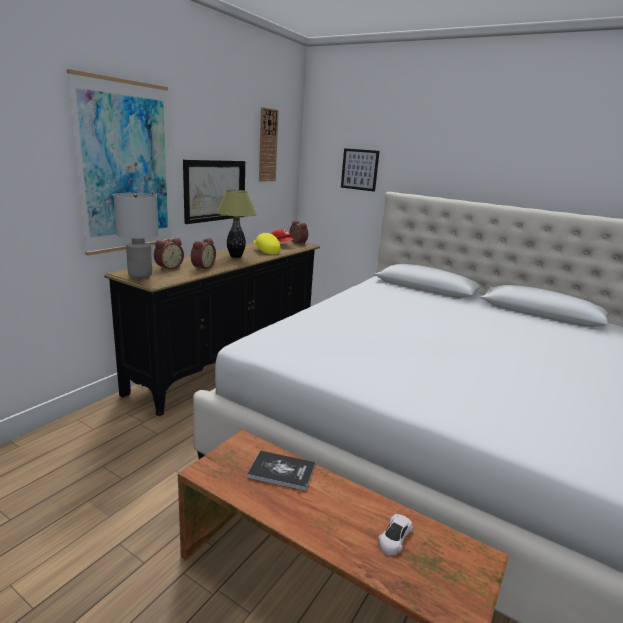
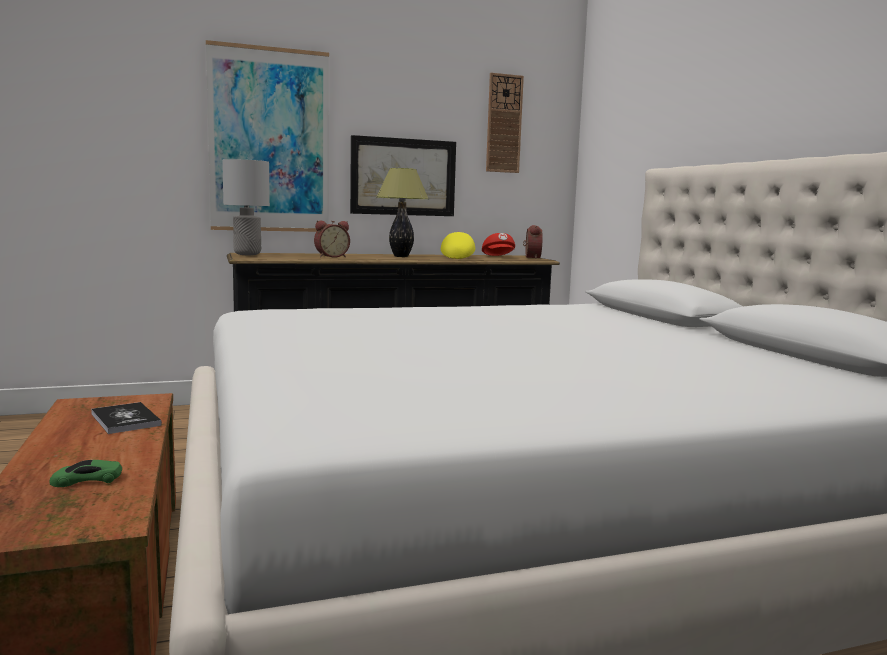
camera: 40 degrees right, 10 degrees down
(168, 267) = (297, 254): alarm clock -> none
(359, 169) = (633, 145): picture -> none
(394, 537) = (86, 480): white toy car -> green toy car

